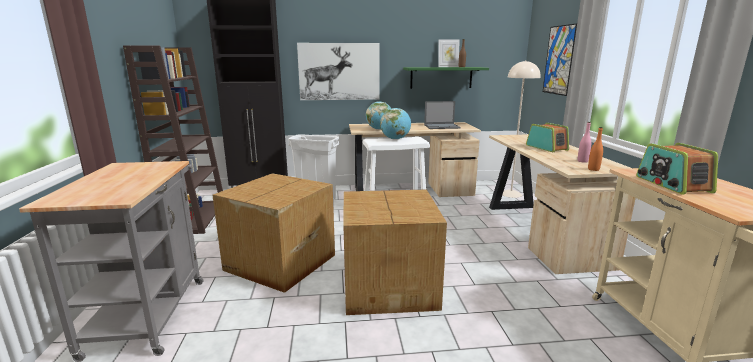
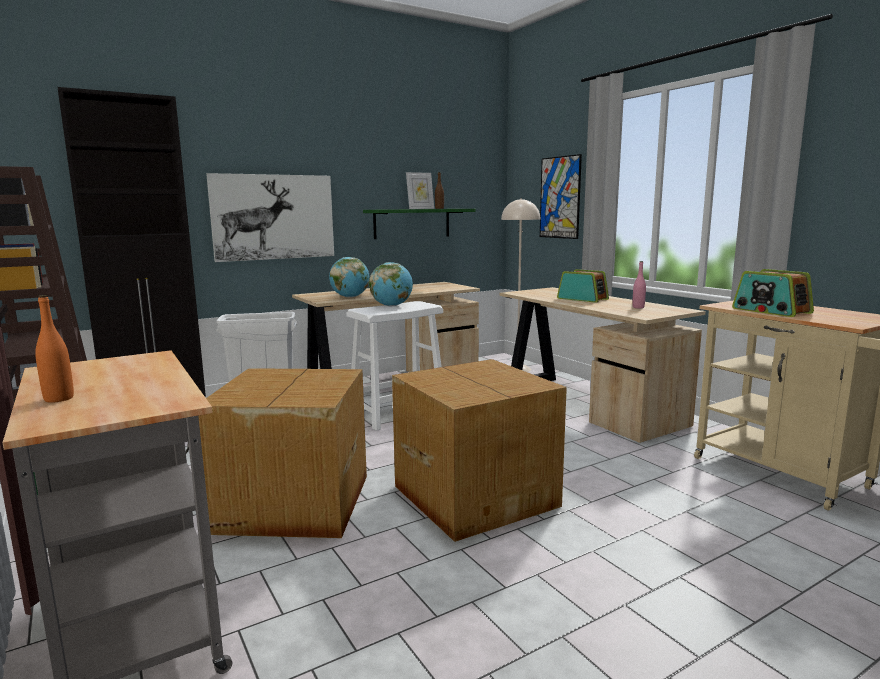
camera: 25 degrees left, 5 degrees down
(442, 126) = (427, 288): laptop -> none
(593, 169) = (660, 313): orange bottle -> orange bottle (59, 399)

